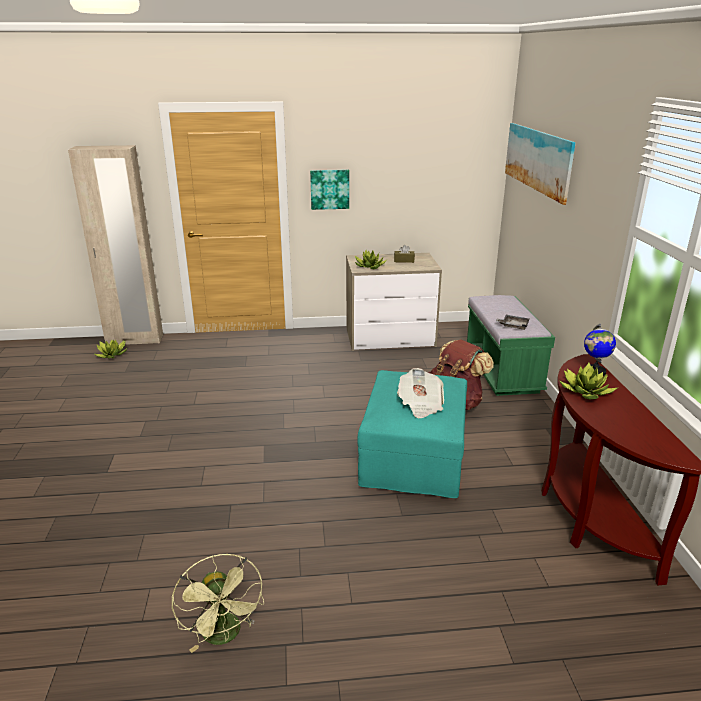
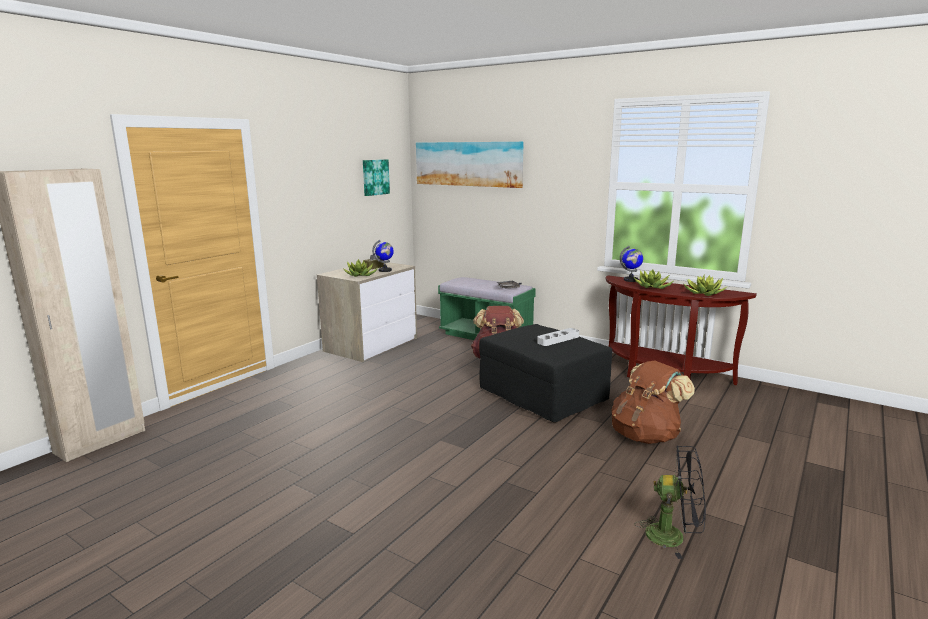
camera: 50 degrees left, 10 degrees down
(112, 354) = (101, 464): potted plant -> potted plant (702, 293)
(225, 636) = (673, 536): green fan -> black fan
(329, 189) = (295, 209): picture -> picture (375, 177)
(402, 267) = (385, 270): none -> globe
(407, 554) = (646, 436): none -> brown backpack
(412, 457) = (541, 395): turquoise ottoman -> black ottoman
(420, 405) = (558, 339): newspaper -> grey tray

